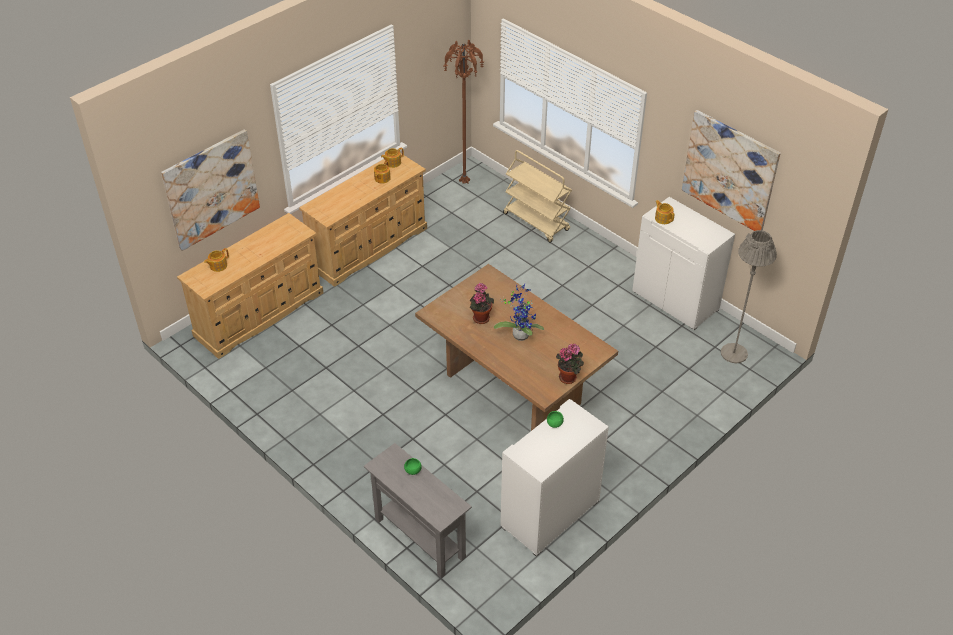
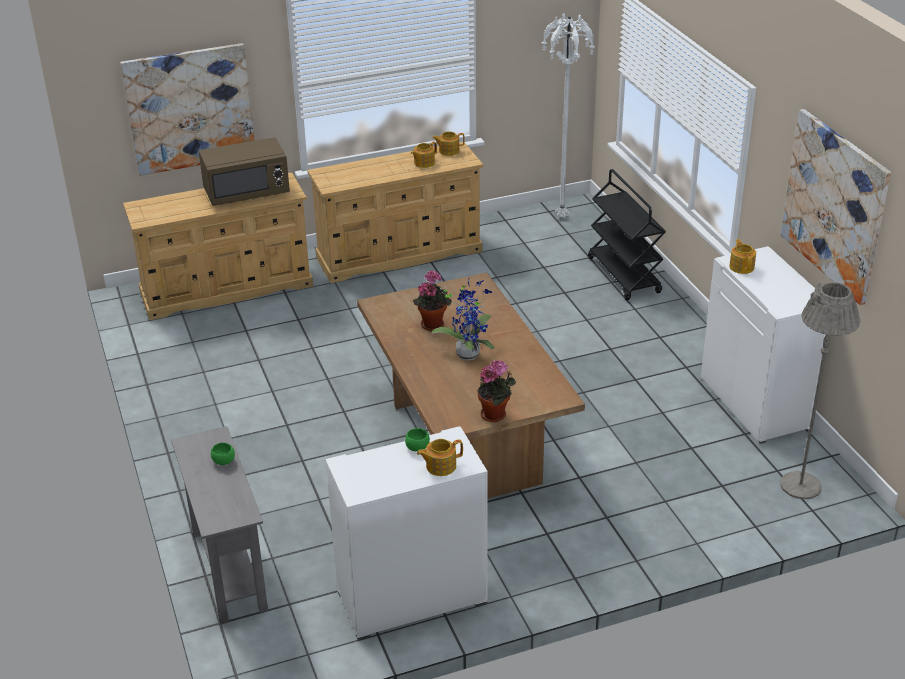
camera: 25 degrees right, 10 degrees down
(218, 266) = (173, 203): teapot -> teapot (440, 466)
(268, 241) = (247, 193): none -> brown microwave
(465, 183) = (562, 217): brown floor lamp -> white floor lamp
(536, 222) = (624, 276): beige cart -> black cart

